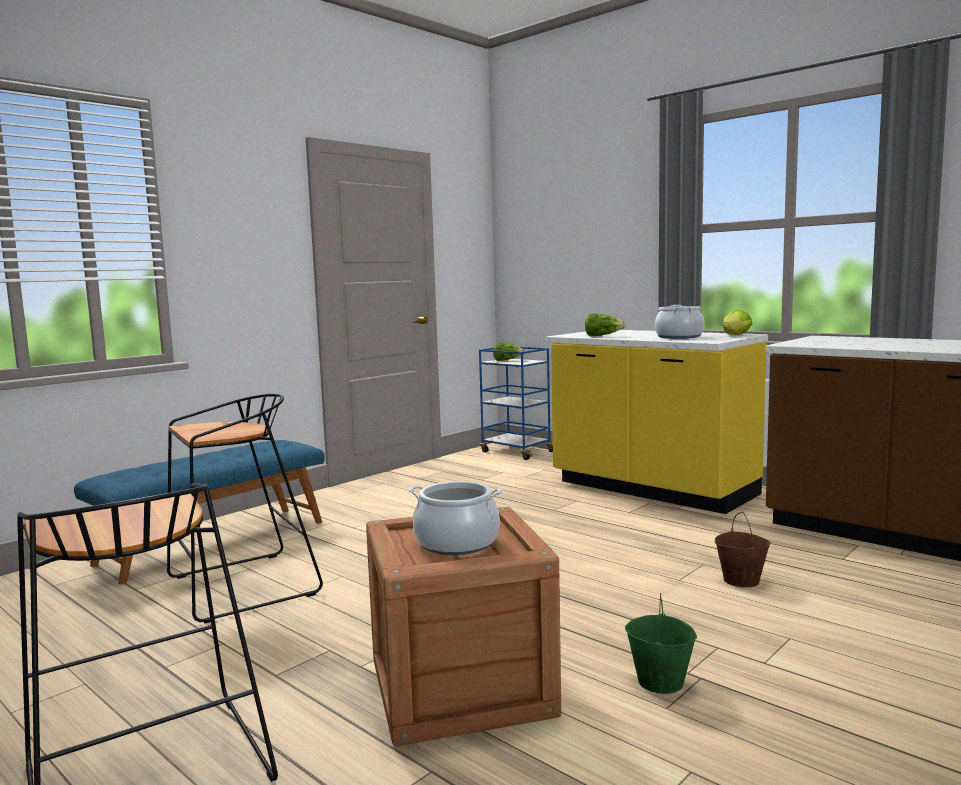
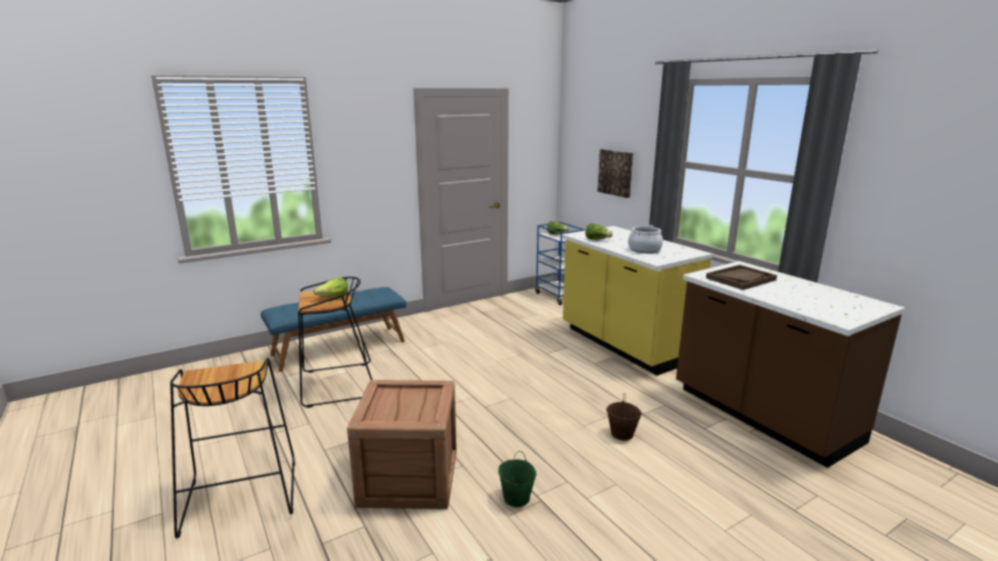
camera: 15 degrees right, 10 degrees up
(457, 543) = (404, 405): cooking pot -> none
(592, 260) = (616, 172): none -> picture
(735, 335) = (686, 252): lettuce -> lettuce (333, 297)
(843, 342) = (740, 279): none -> brown tray

